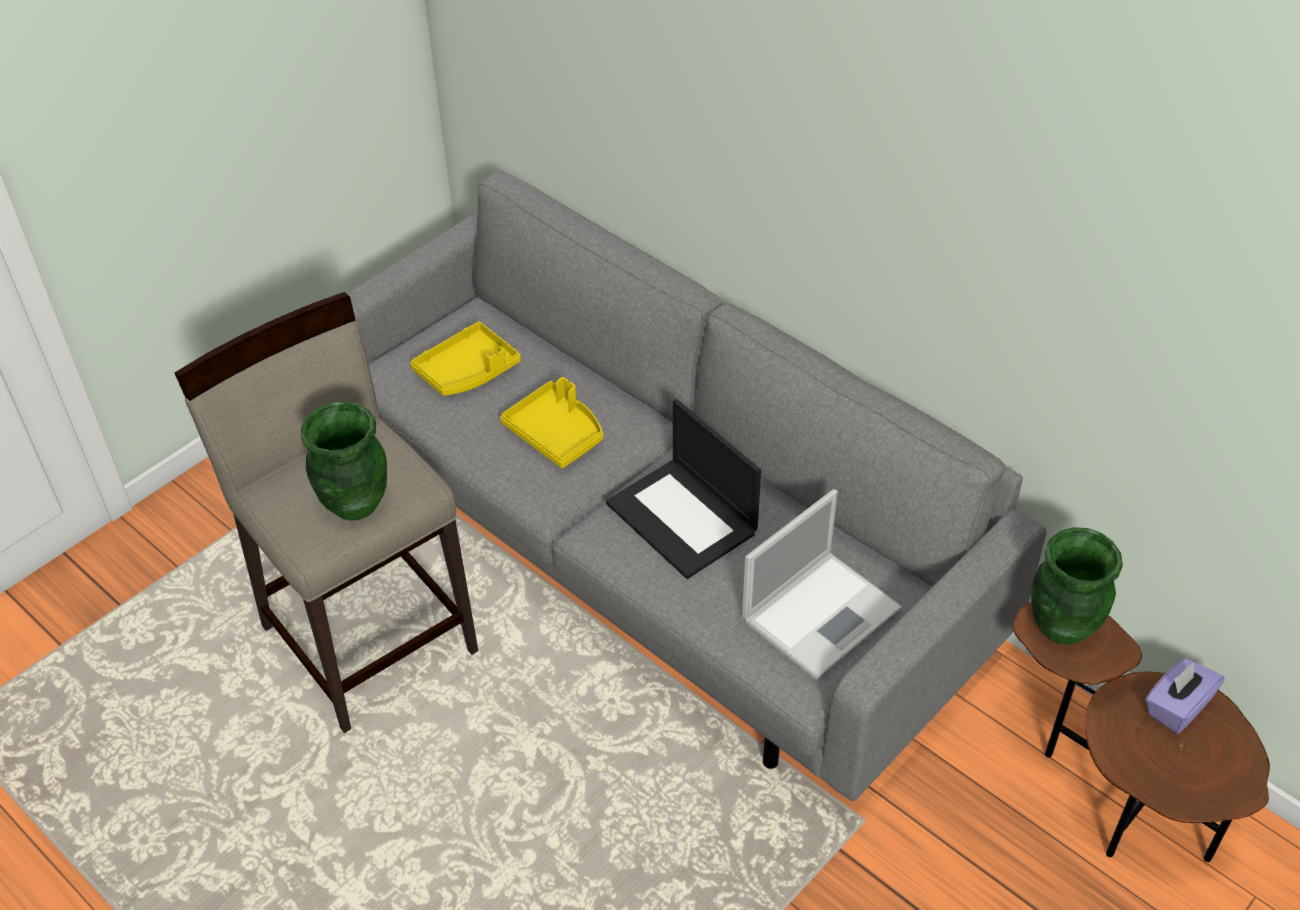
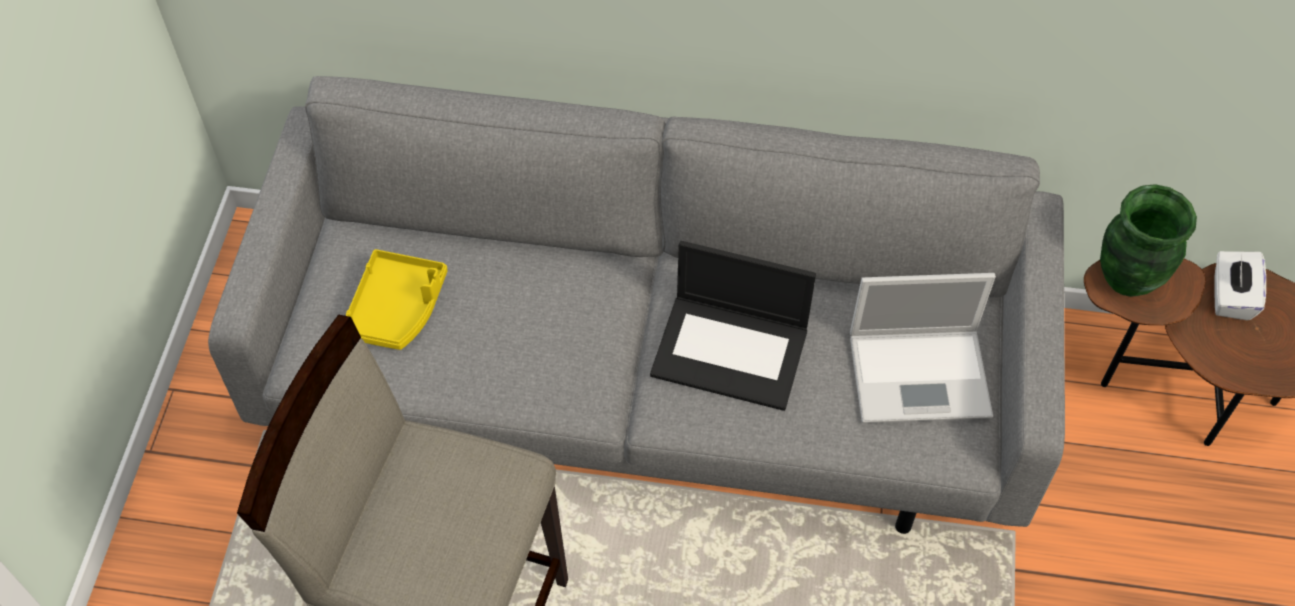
camera: 35 degrees left, 10 degrees up
(354, 503) = (470, 529): green vase -> none
(556, 433) = (542, 329): yellow tray -> none
(822, 612) = (922, 375): laptop -> laptop turned 75 degrees clockwise
(1176, 707) = (1230, 296): purple tissue box -> white tissue box

